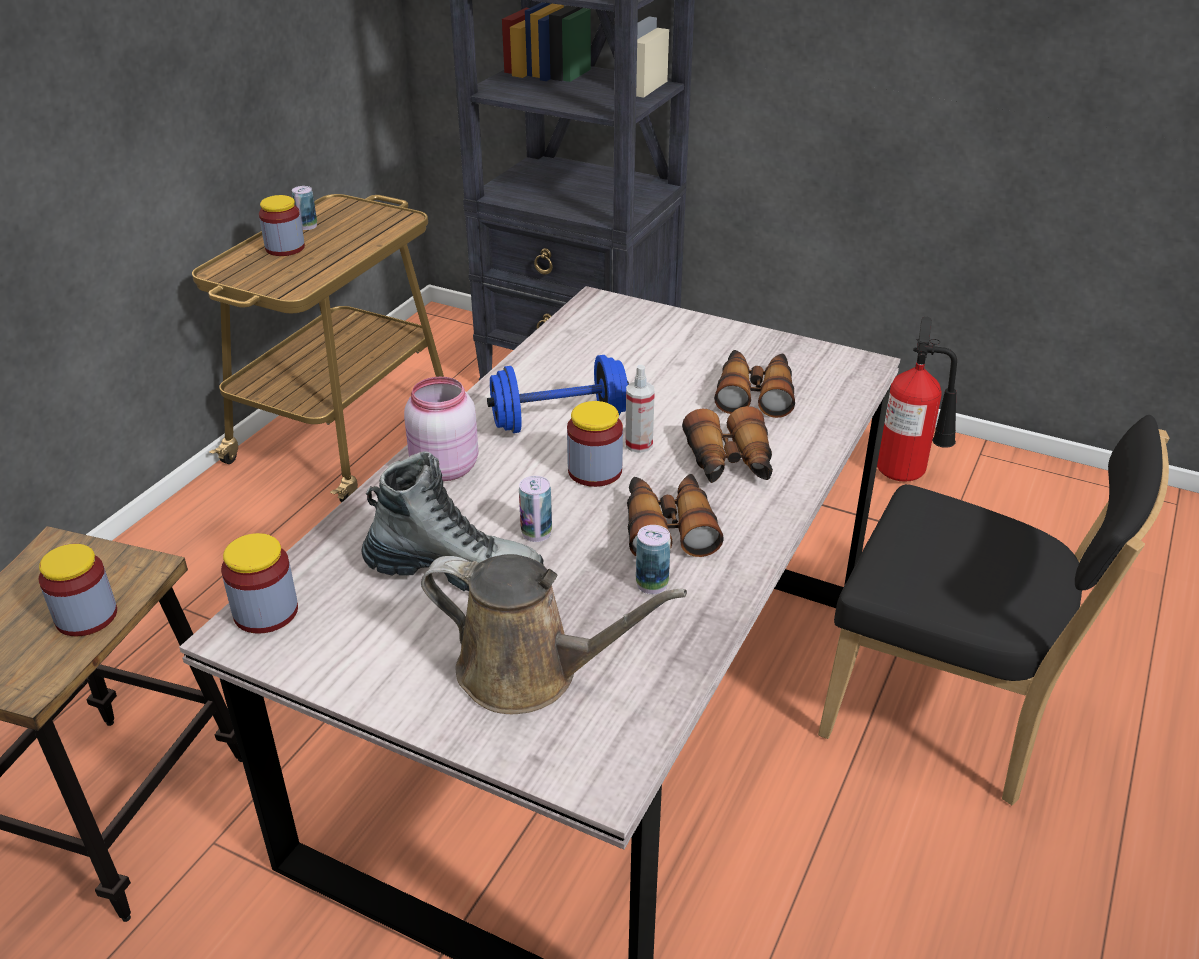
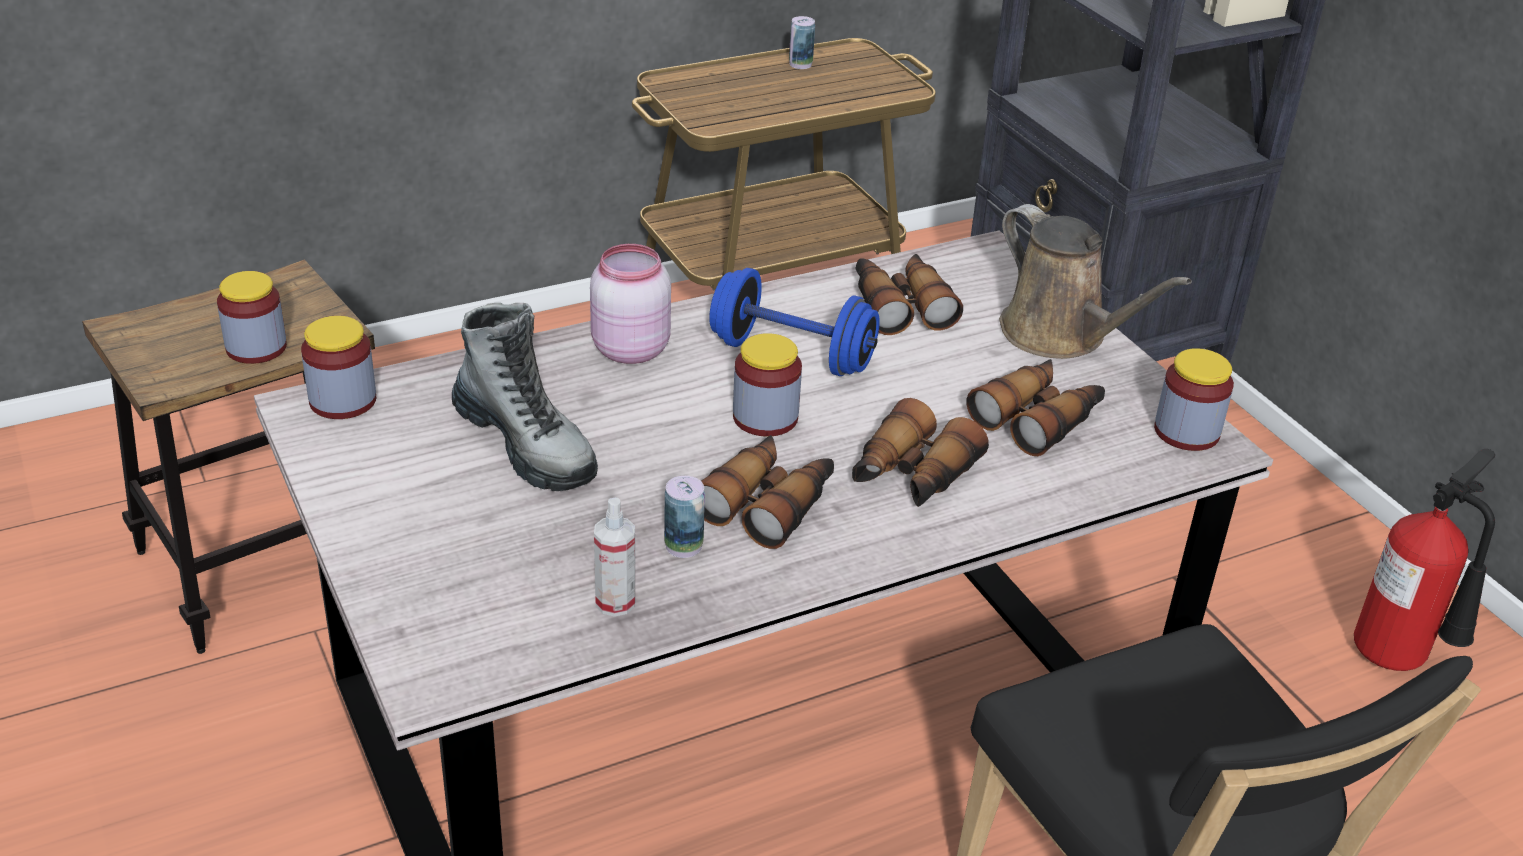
camera: 35 degrees right, 0 degrees up
(285, 248) = (753, 80): jar -> jar (1186, 432)
(529, 673) = (481, 561): brown watering can -> brown watering can (1060, 335)
(536, 532) = (638, 447): can -> none
(586, 358) = (900, 305): none -> binoculars
(639, 444) = (842, 413): spray bottle -> spray bottle (615, 602)

